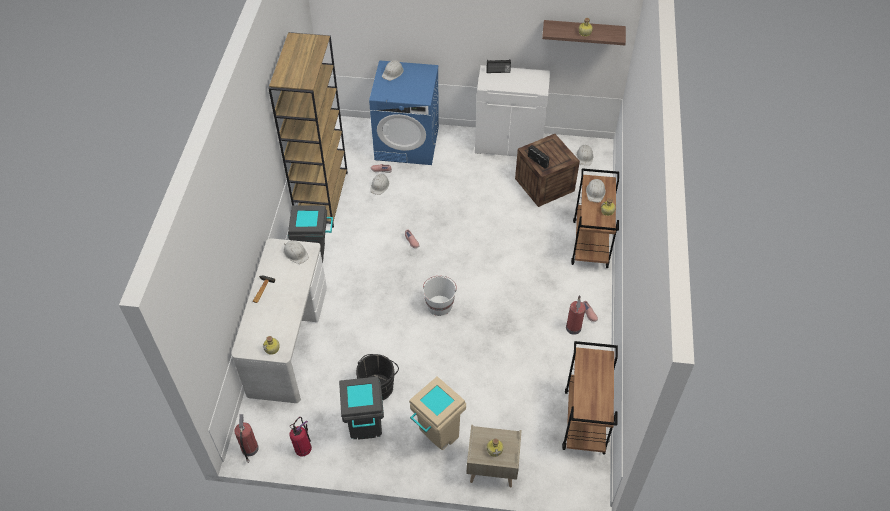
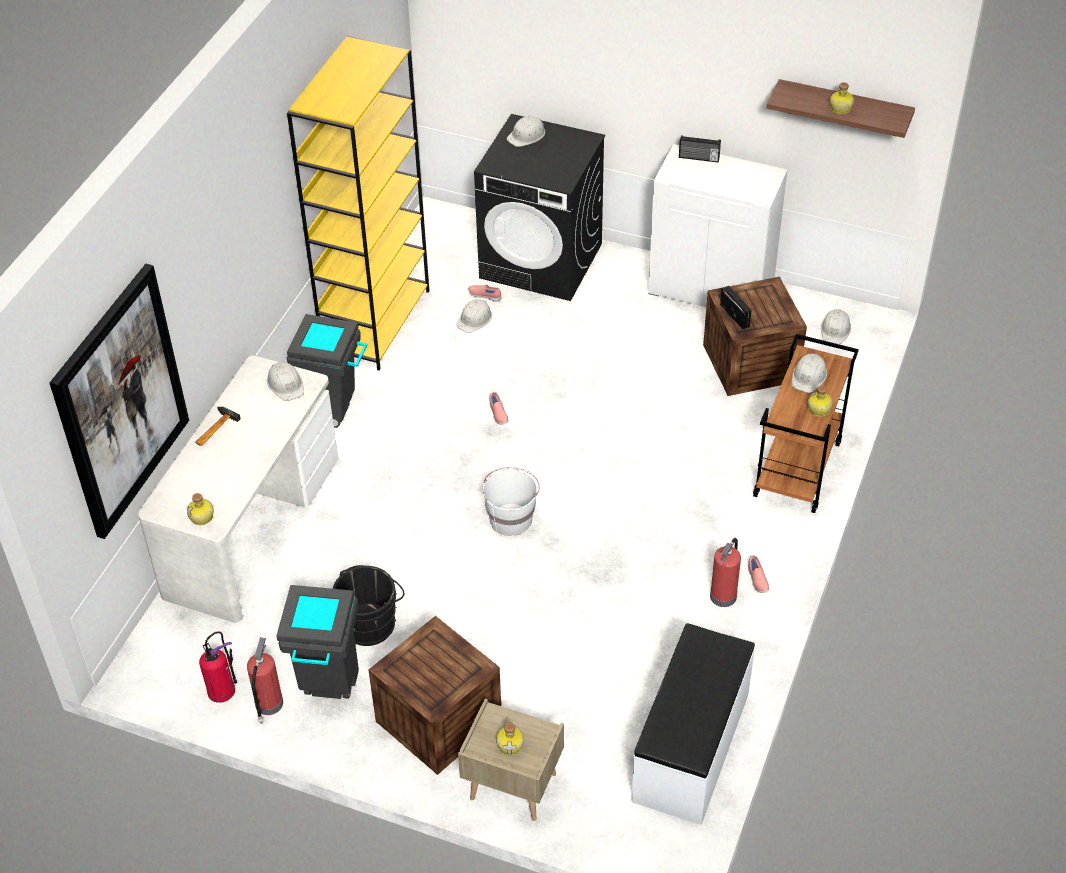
camera: 15 degrees right, 5 degrees down
(216, 293) = (120, 402): none -> picture
(249, 449) = (140, 676): fire extinguisher -> fire extinguisher (268, 704)
(322, 197) = (376, 321): brown bookcase -> yellow bookcase
(407, 143) = (542, 261): blue washing machine -> black washing machine
(436, 438) = (438, 720): beige trash can -> crate
(585, 422) = (692, 747): brown cart -> white bench

